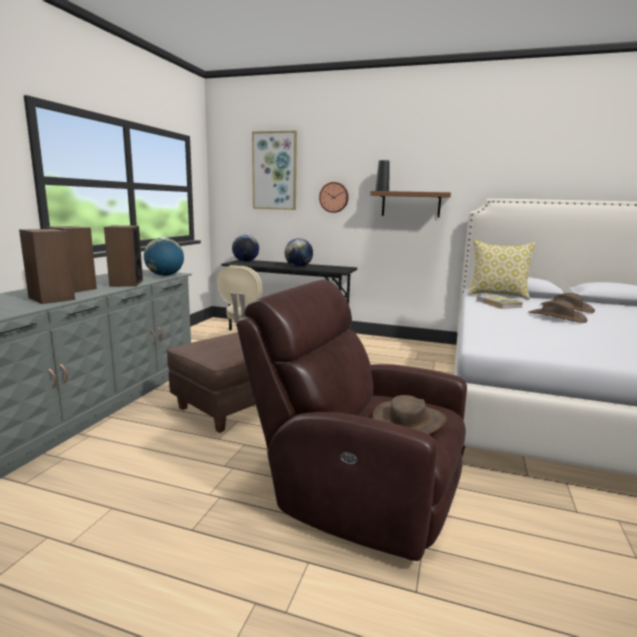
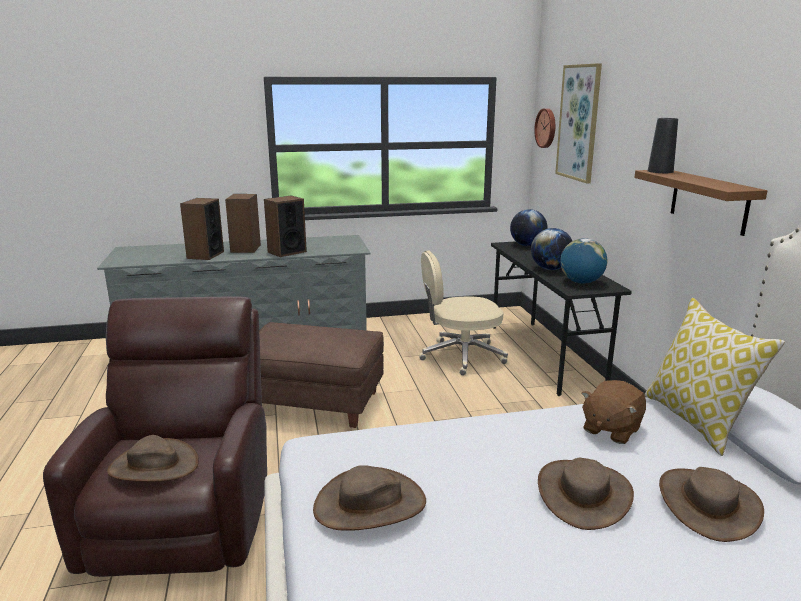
camera: 60 degrees right, 5 degrees up
(165, 275) = (341, 250): globe -> globe (581, 282)
(334, 197) = (625, 171): wall clock -> wall clock (546, 128)
(498, 304) = (610, 429): book -> brown plush toy
(563, 343) = (370, 505): none -> brown hat

